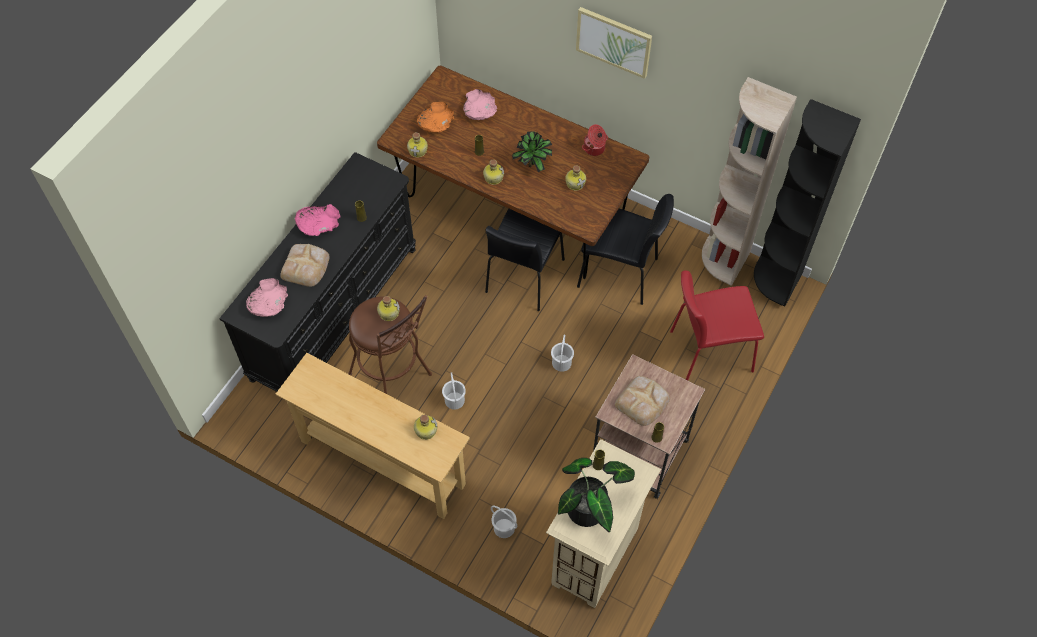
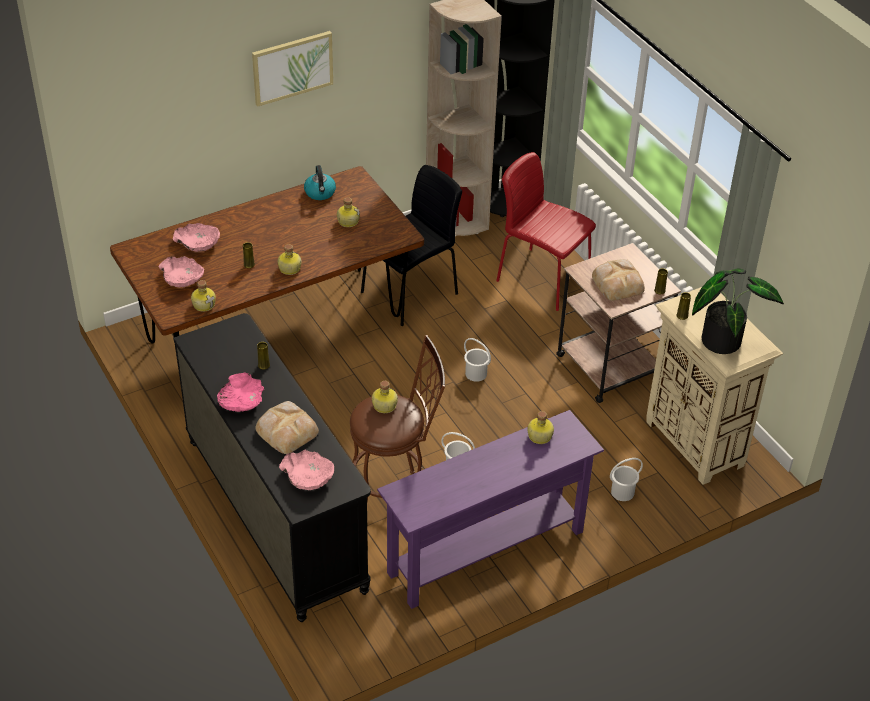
camera: 60 degrees left, 15 degrees down
(382, 463) = (486, 553): beige console table -> purple console table
(436, 123) = (182, 278): orange bowl -> pink bowl
(523, 278) = (359, 357): black chair -> none
(533, 165) = (301, 237): potted plant -> none
(594, 149) = (320, 193): cooking pot -> kettle
(708, 351) = (540, 277): red chair -> red chair turned 105 degrees clockwise

